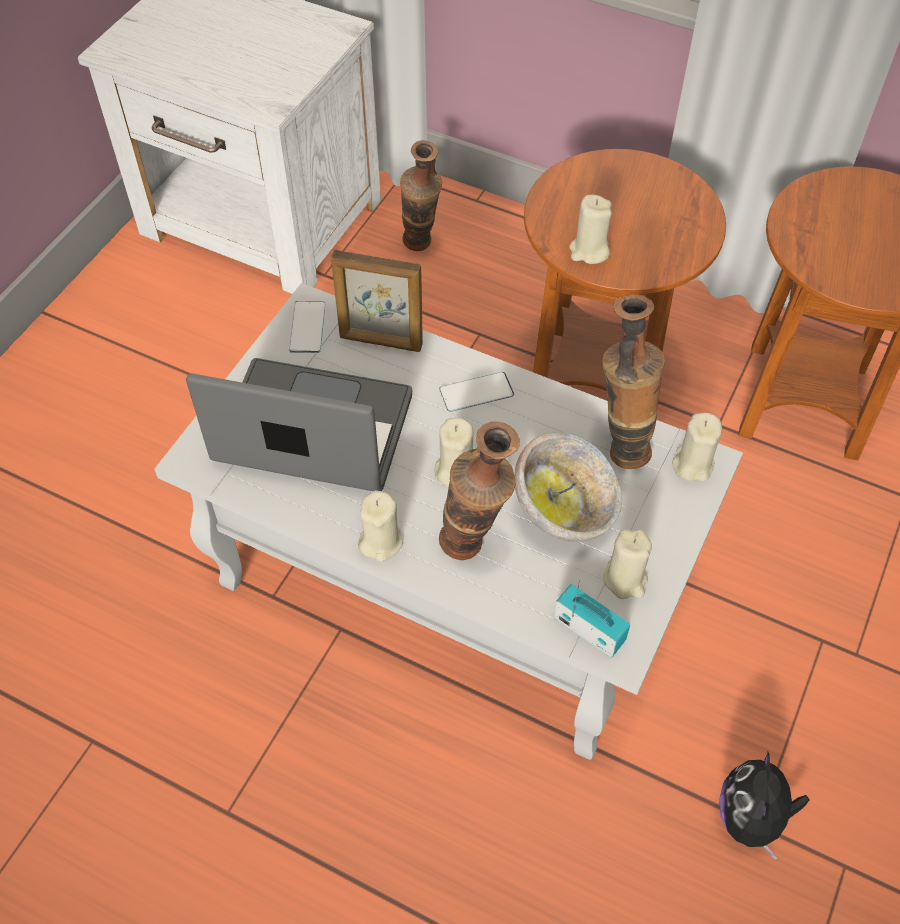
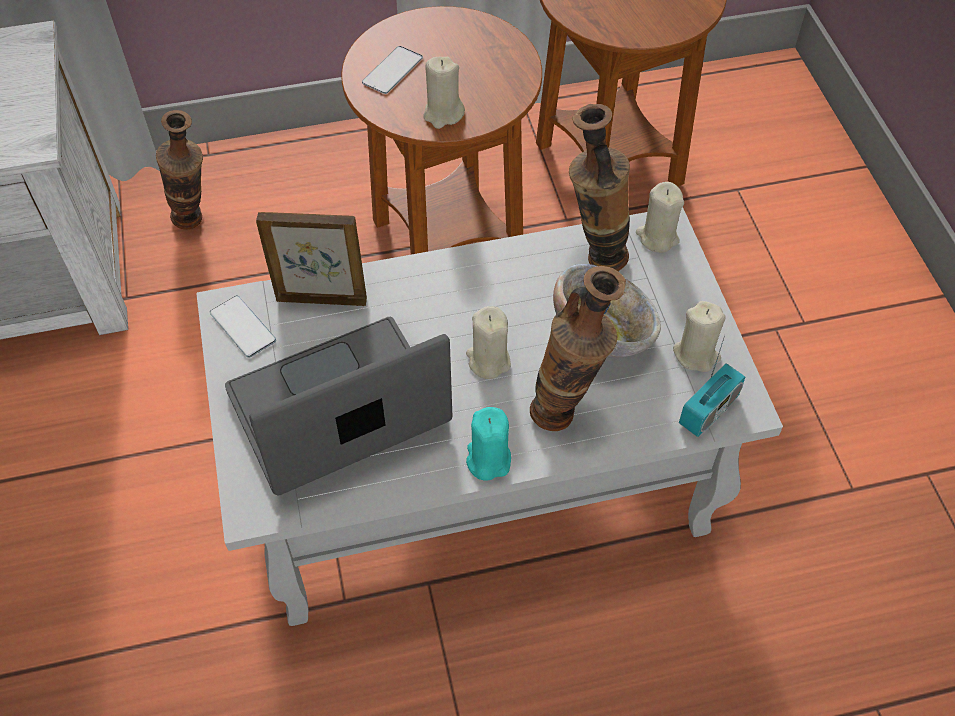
camera: 40 degrees left, 0 degrees up
(380, 541) = (488, 459): beige candle -> turquoise candle
(381, 342) = (321, 298): picture frame -> picture frame turned 150 degrees counterclockwise
(476, 392) = (443, 288): phone -> phone (392, 70)
(589, 629) = (708, 410): radio -> radio turned 135 degrees clockwise
(751, 818) = (845, 488): plush toy -> none

